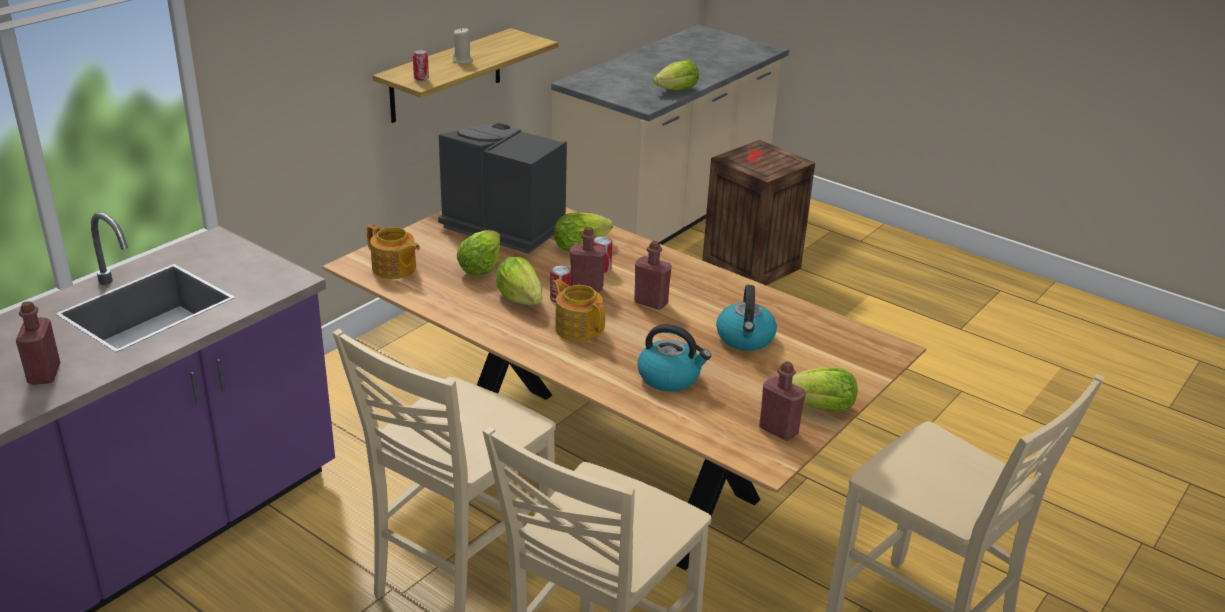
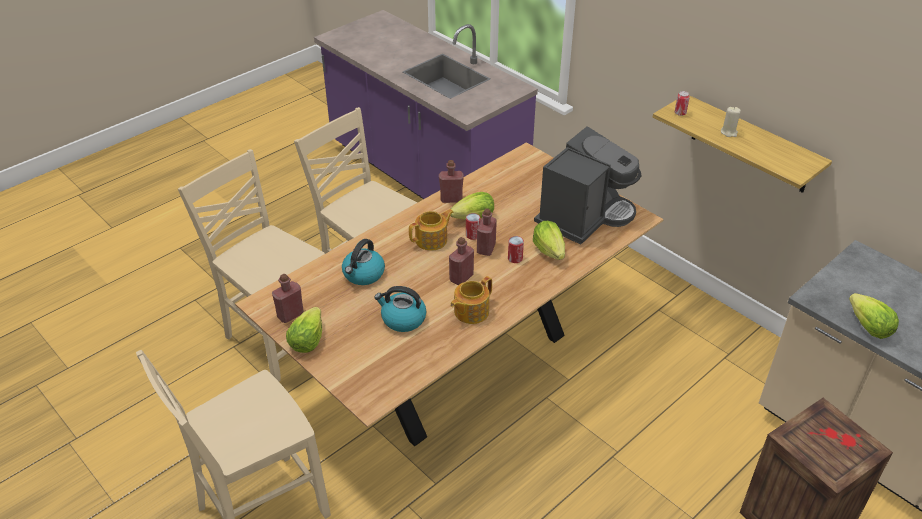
camera: 100 degrees right, 10 degrees up
(44, 374) = (386, 57): red bottle -> red bottle (451, 199)
(394, 269) = (519, 168): teapot -> teapot (470, 312)
(480, 268) = (519, 203): lettuce -> none

